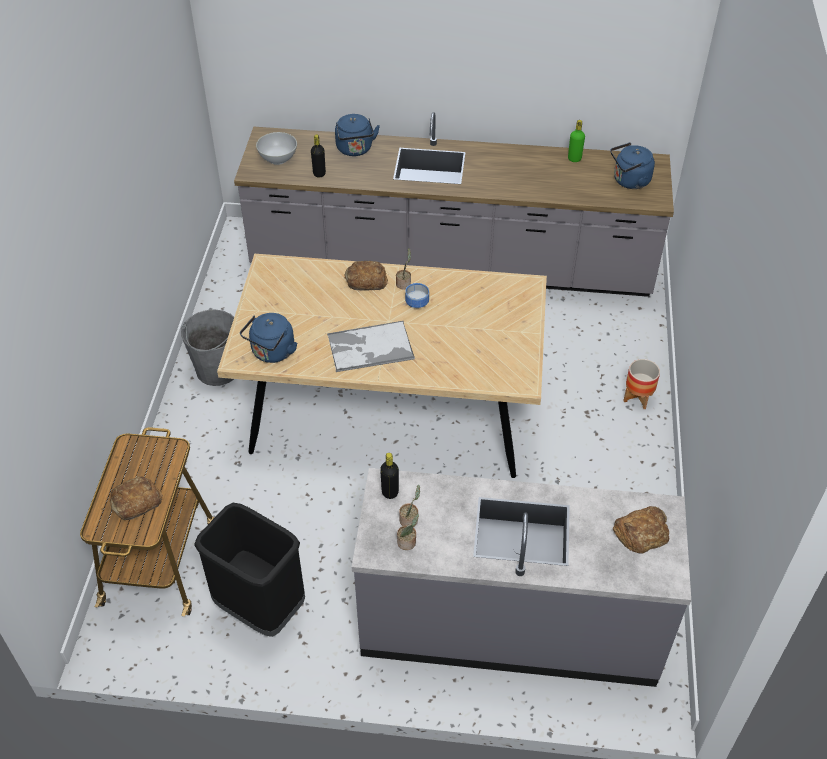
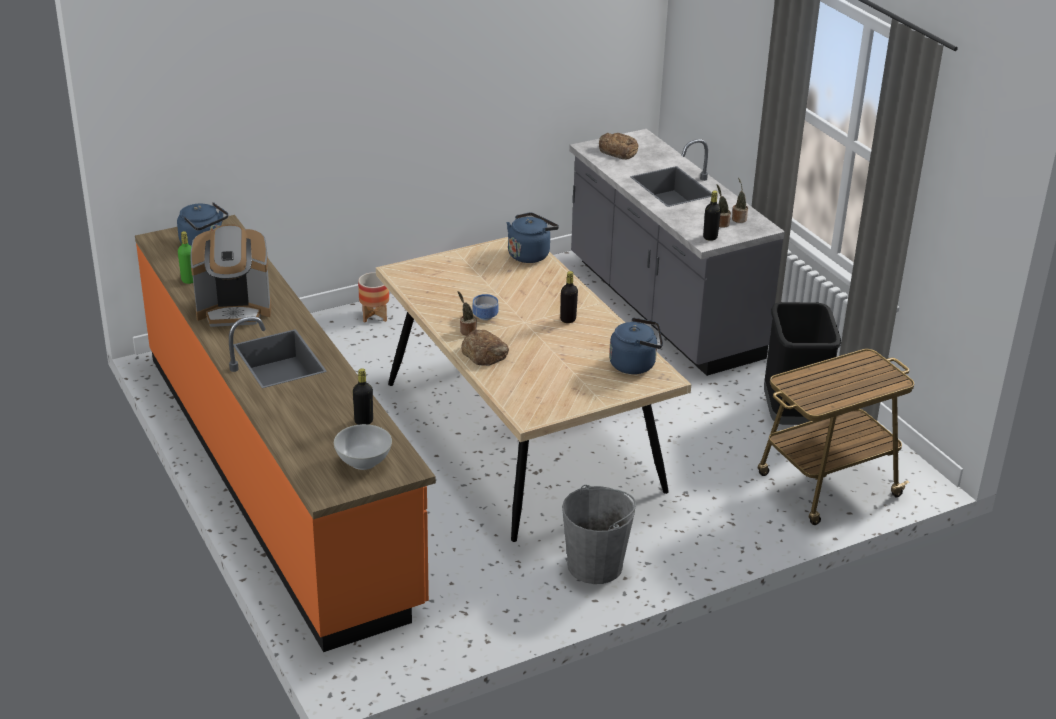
camera: 125 degrees left, 15 degrees down
(135, 502) = (853, 376): bread -> none
(355, 150) = (294, 415): blue kettle -> blue kettle (530, 254)
(369, 347) = (568, 319): tray -> black bottle
(451, 265) = (278, 474): grey counter -> orange counter
(512, 166) = (234, 310): none -> coffee machine

